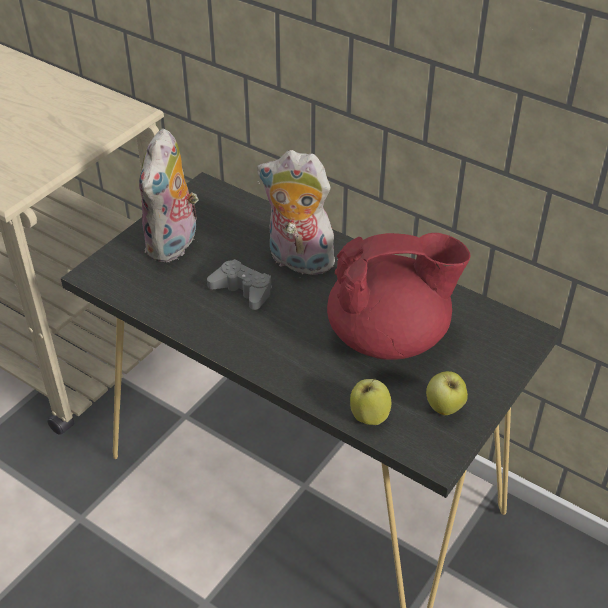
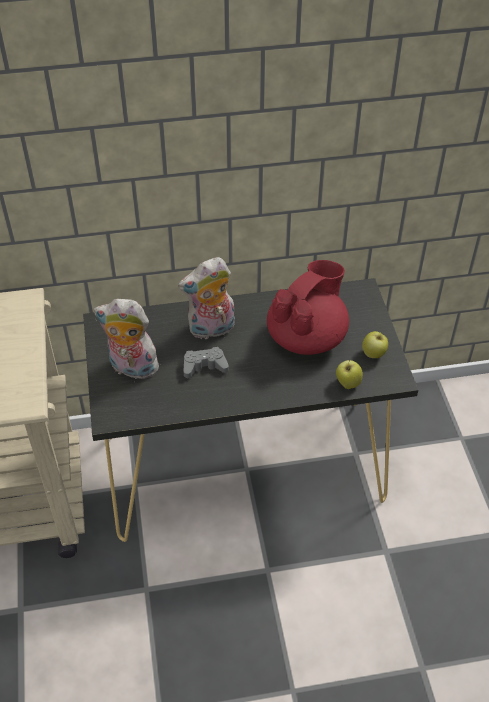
camera: 45 degrees left, 5 degrees up
(174, 245) = (131, 368): plush toy -> plush toy turned 135 degrees clockwise

